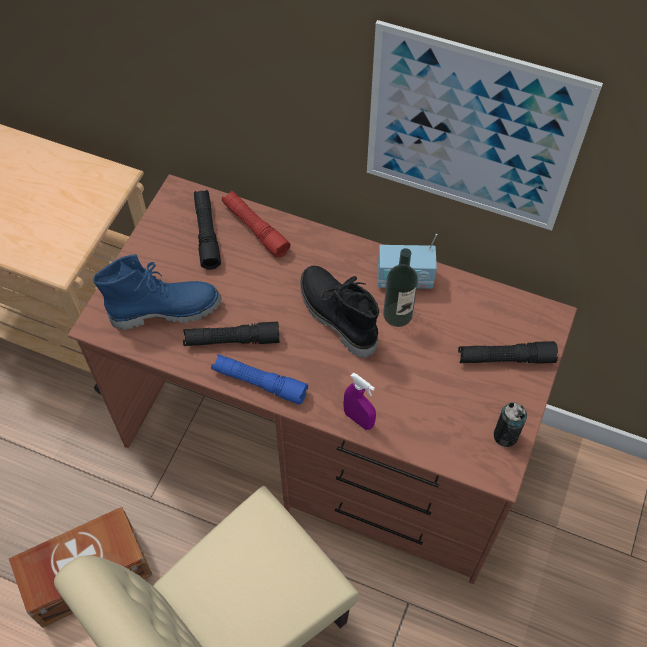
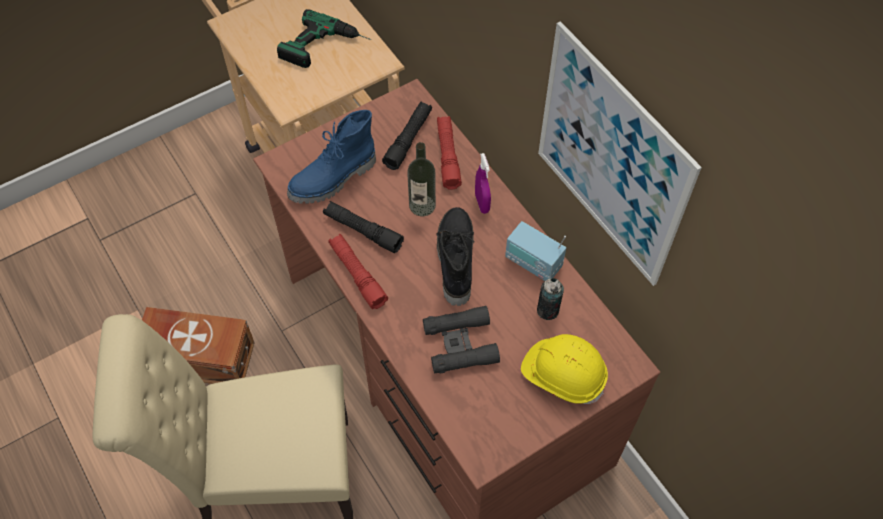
camera: 35 degrees right, 0 degrees up
(52, 193) = (326, 48): none -> power drill
(165, 309) = (334, 180): blue boot -> blue boot turned 120 degrees clockwise
(259, 383) = (357, 275): blue flashlight -> red flashlight
(358, 419) = (408, 348): purple spray bottle -> purple spray bottle (482, 203)
(397, 314) = (504, 287): bottle -> bottle (422, 205)
(400, 387) = (460, 344): none -> black binoculars
(505, 358) = (563, 374): black flashlight -> yellow hard hat
(505, 436) = (512, 434): can -> can (547, 310)

